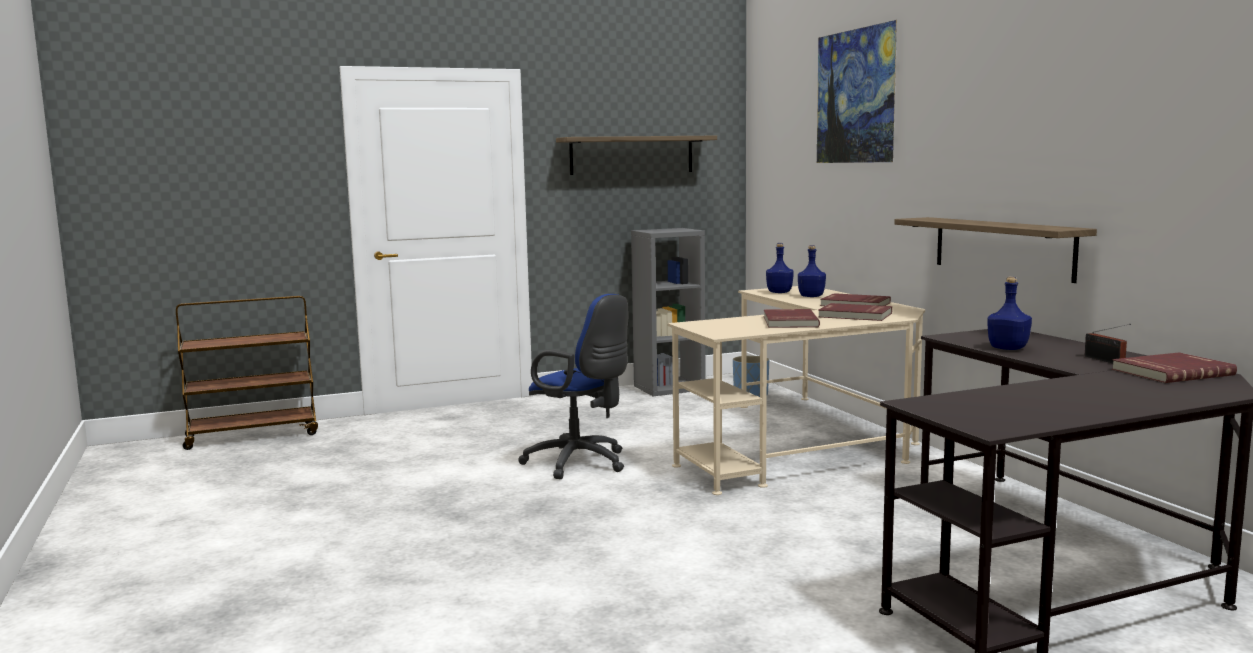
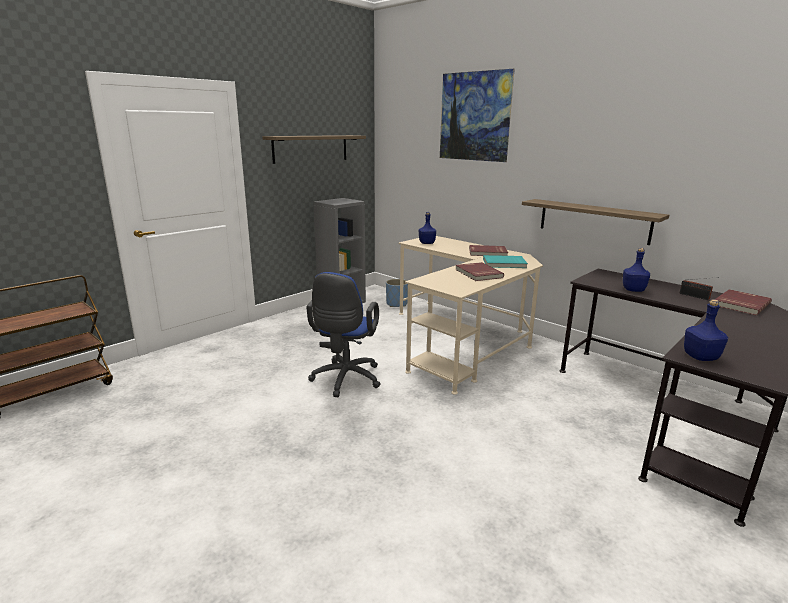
camera: 25 degrees left, 10 degrees up
(581, 463) = (345, 380): blue office chair -> blue office chair turned 90 degrees clockwise
(811, 296) = (451, 246): blue bottle -> blue bottle (700, 357)
(855, 315) = (504, 264): red book -> turquoise book

